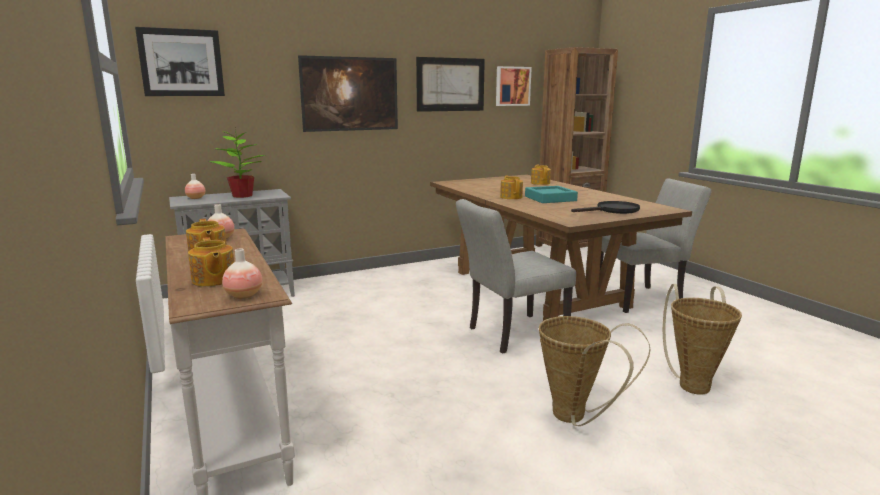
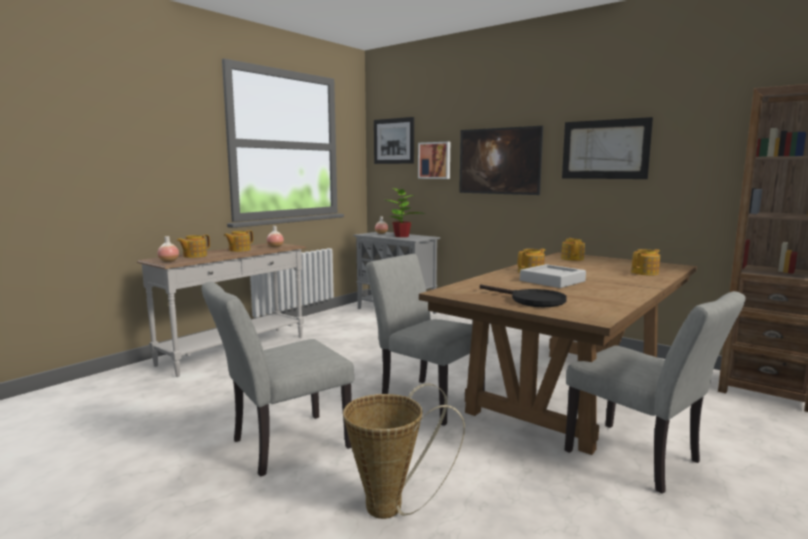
camera: 65 degrees right, 5 degrees down
(467, 184) = (572, 259): none -> teapot
(512, 86) = (697, 149): picture -> picture (435, 160)
(550, 198) = (552, 281): turquoise tray -> grey tray
(576, 418) = (282, 446): basket -> grey chair

